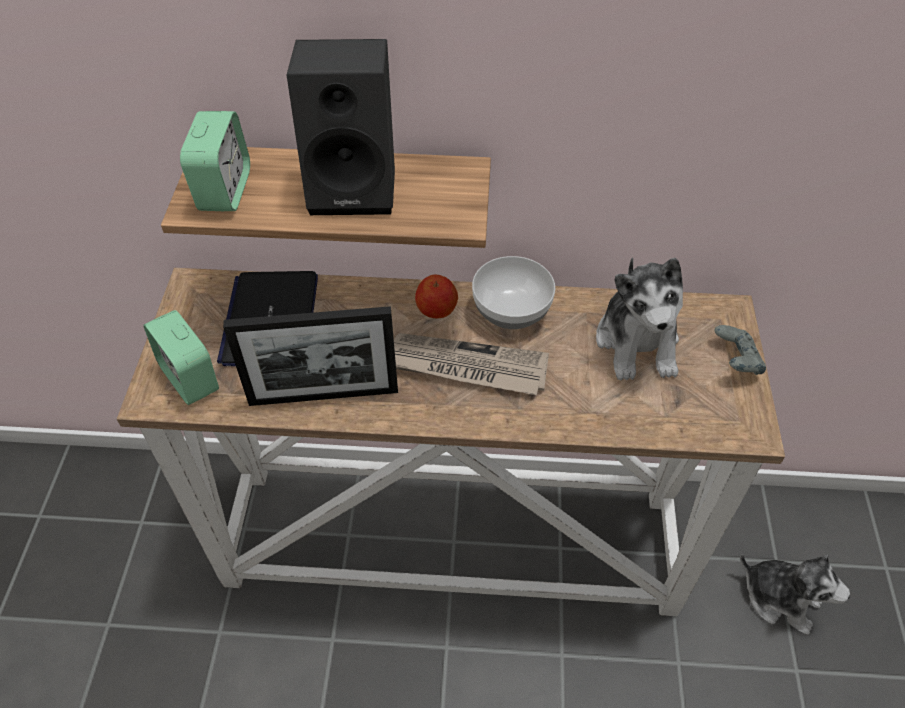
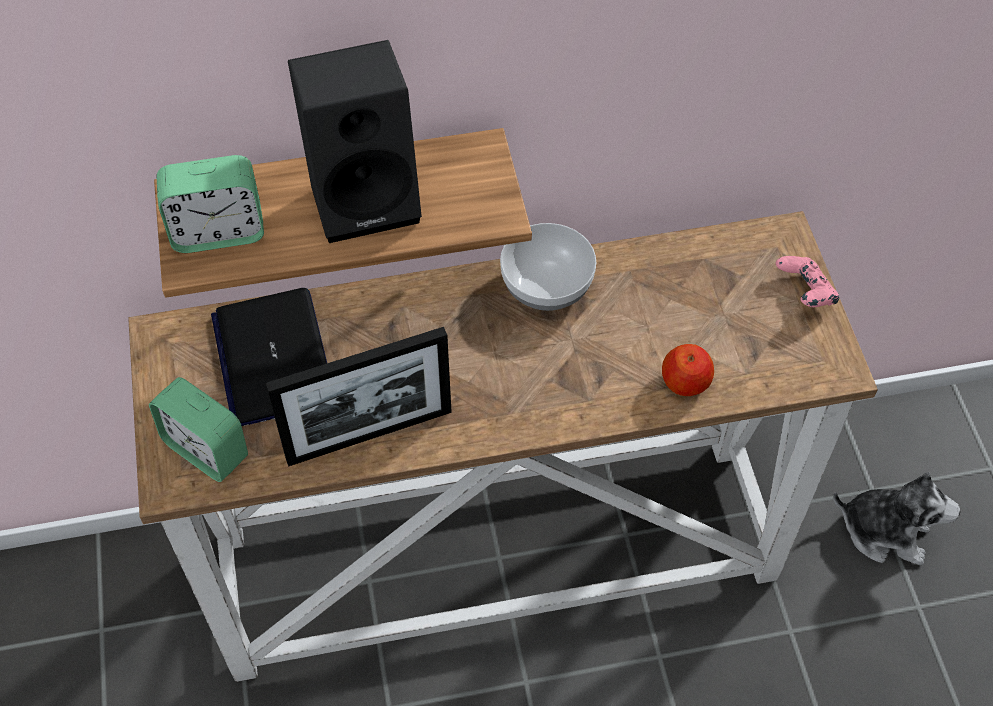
camera: 15 degrees left, 5 degrees up
(224, 190) = (218, 232): alarm clock -> alarm clock turned 90 degrees clockwise
(436, 309) = (461, 303): apple -> apple (685, 382)
(466, 367) = (517, 365): newspaper -> none
(637, 342) = (695, 294): plush toy -> none
(735, 361) = (804, 293): grey game controller -> pink game controller

